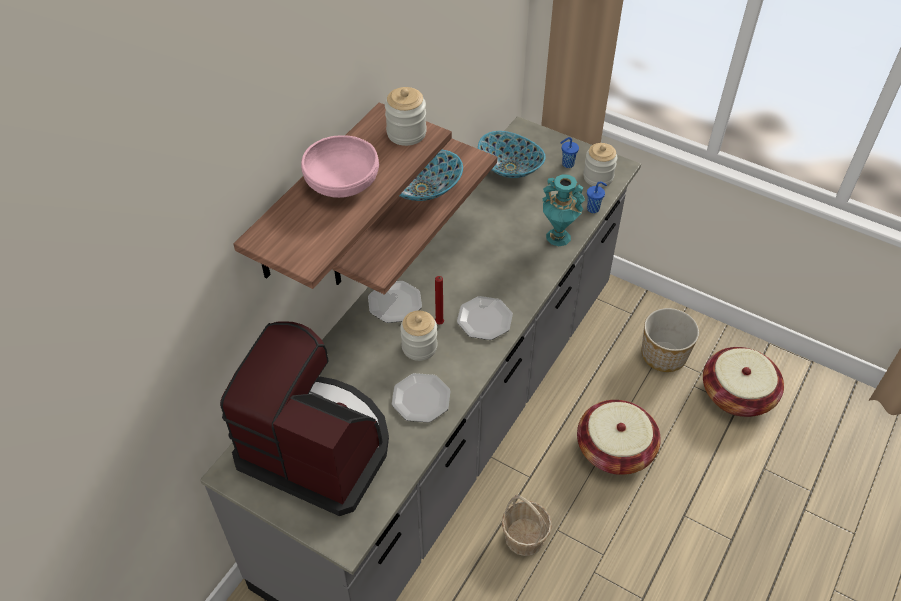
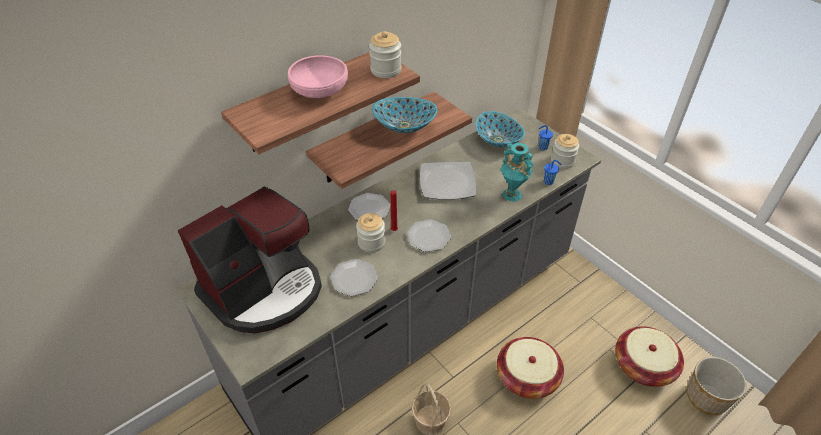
camera: 20 degrees right, 5 degrees down
(317, 447) = (264, 290): coffee machine -> coffee machine turned 90 degrees clockwise
(474, 241) = (448, 182): none -> plate
(664, 355) = (594, 319): planter -> planter (707, 398)

